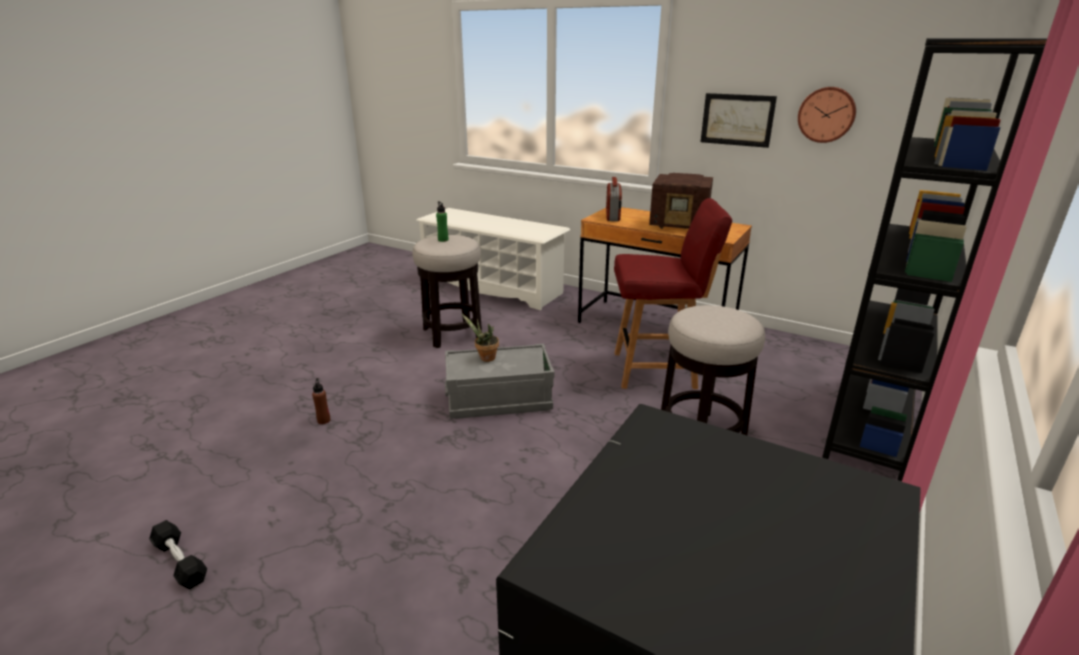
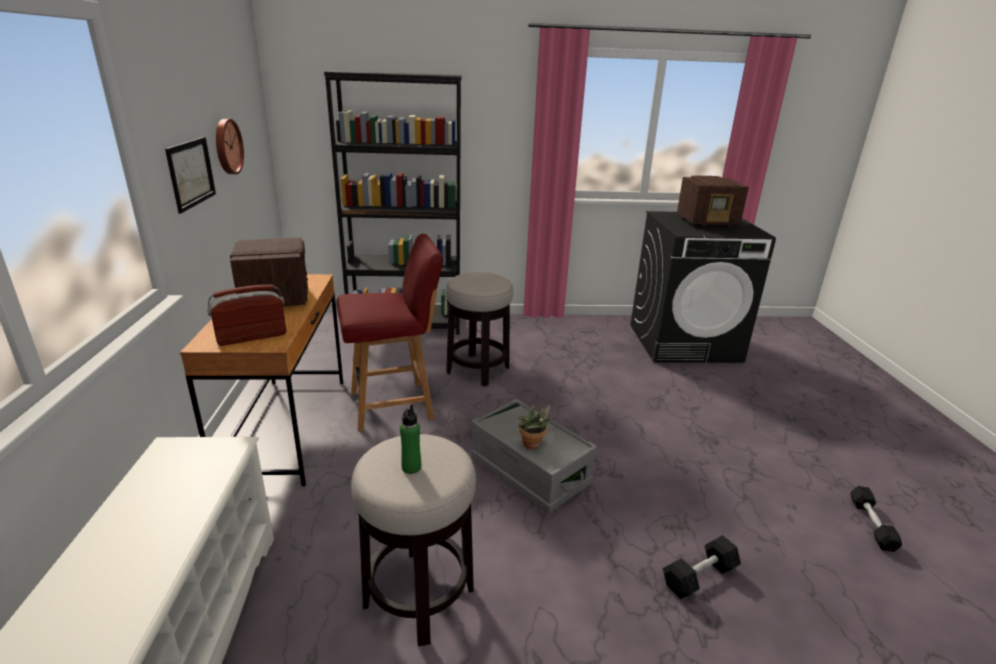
camera: 125 degrees left, 0 degrees up
(324, 420) = (699, 577): brown bottle -> black dumbbell
(656, 370) = (394, 405): red chair -> red chair turned 105 degrees clockwise
(739, 538) = (708, 222): none -> radio

